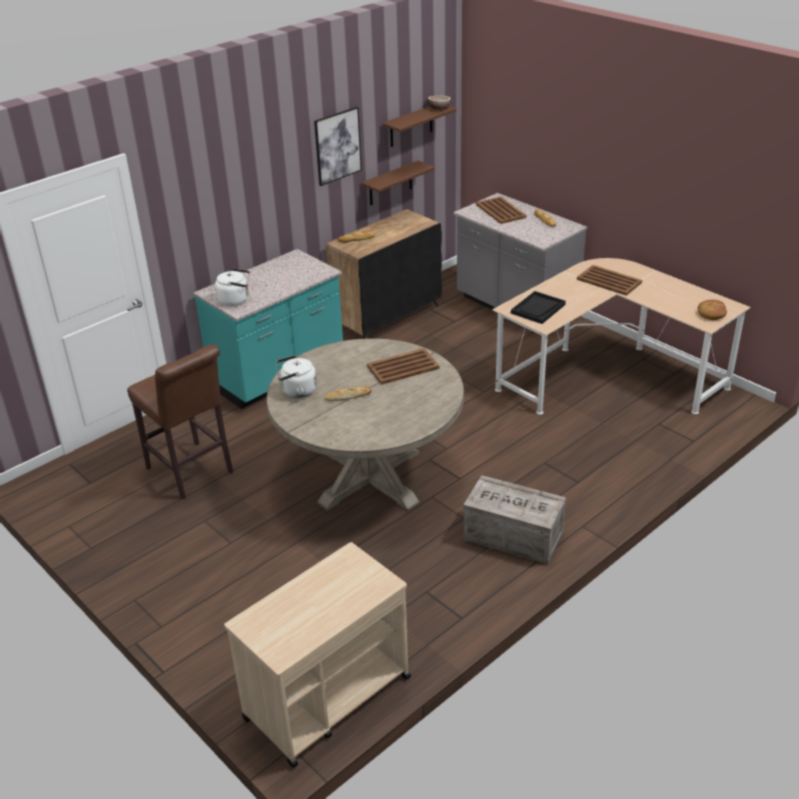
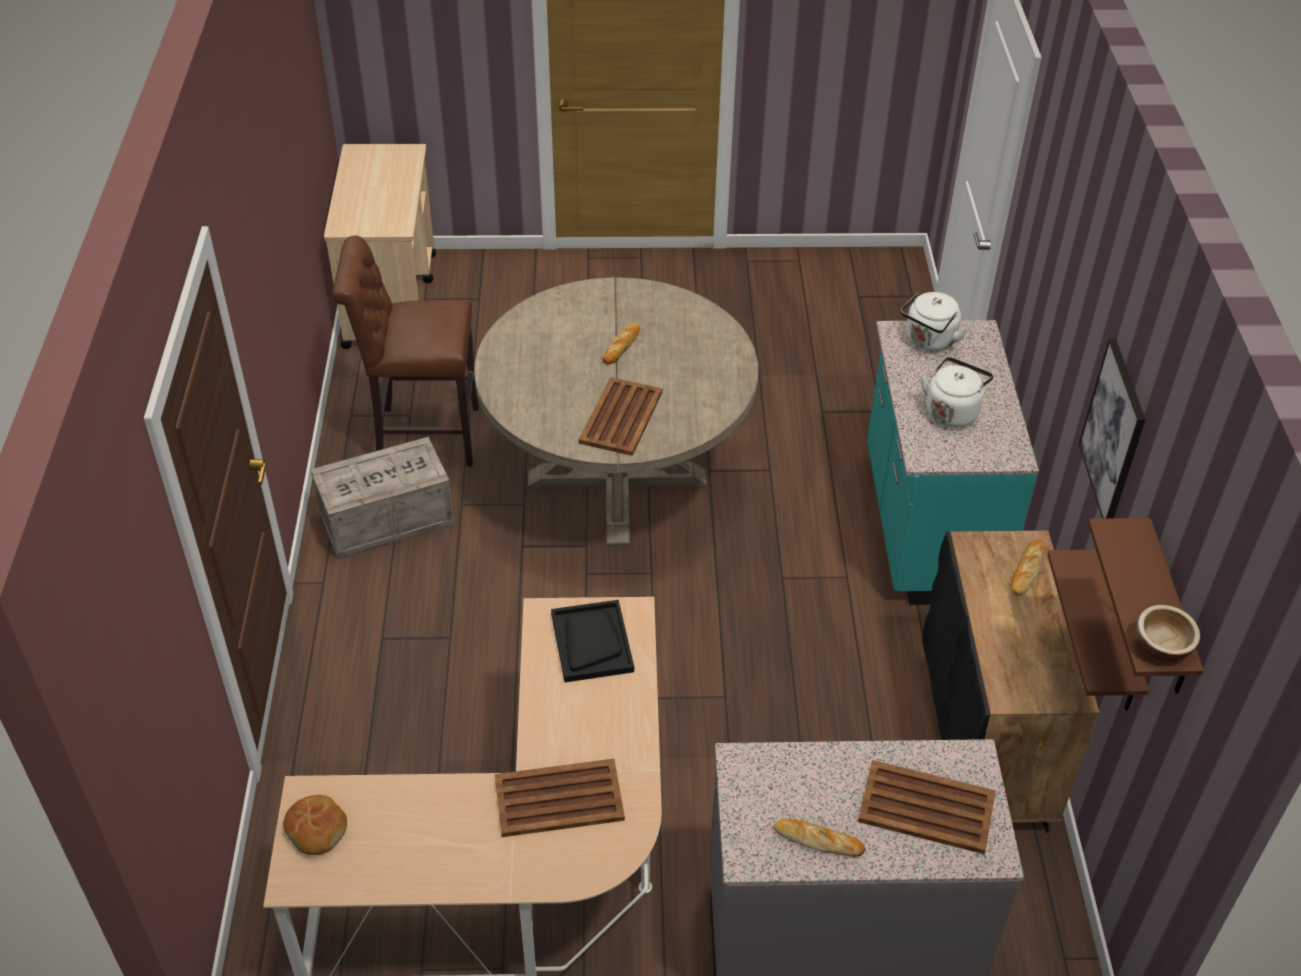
camera: 130 degrees right, 10 degrees up
(192, 473) = (792, 364): brown stool -> brown stool (421, 436)
(297, 391) = (681, 318): white kettle -> white kettle (952, 411)

